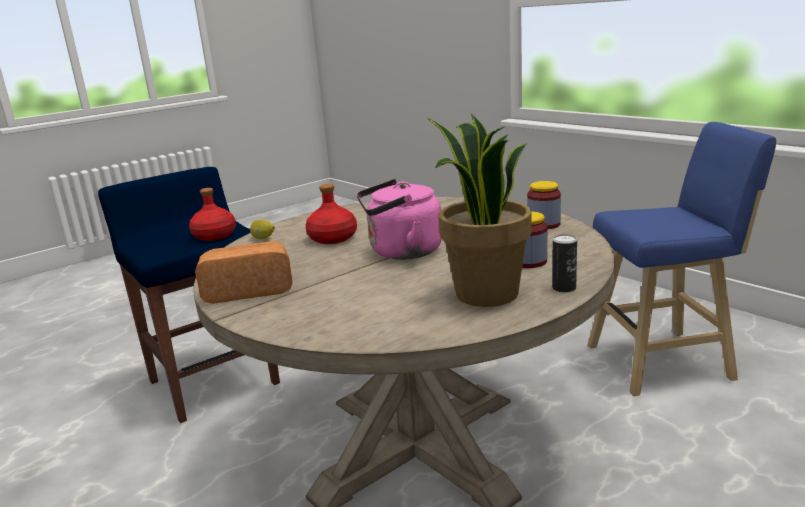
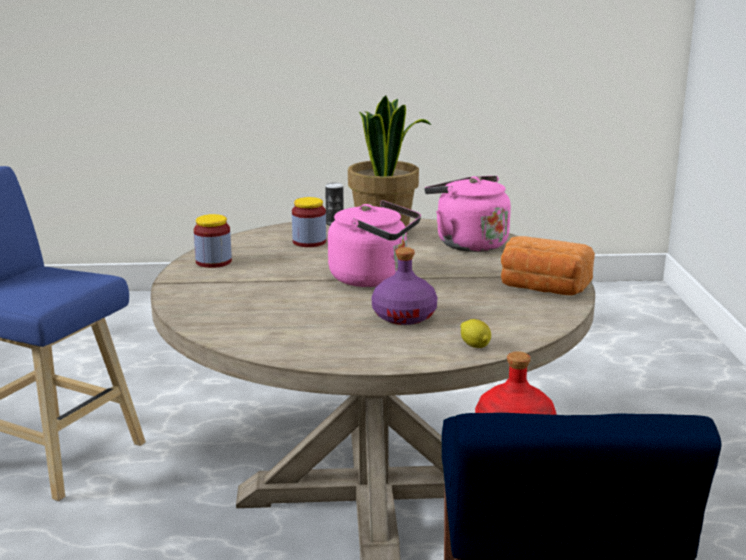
camera: 145 degrees left, 0 degrees up
(333, 238) = (404, 316): red bottle -> purple bottle
(381, 315) = (467, 243): none -> pink kettle

